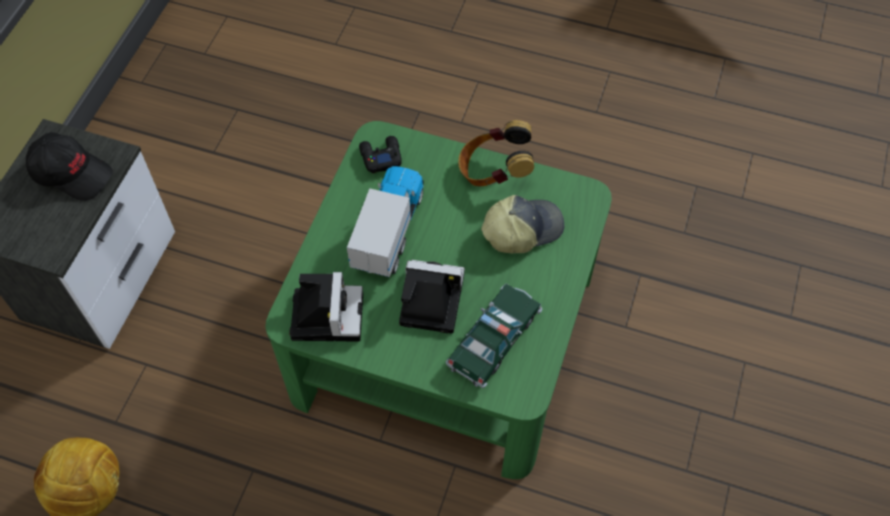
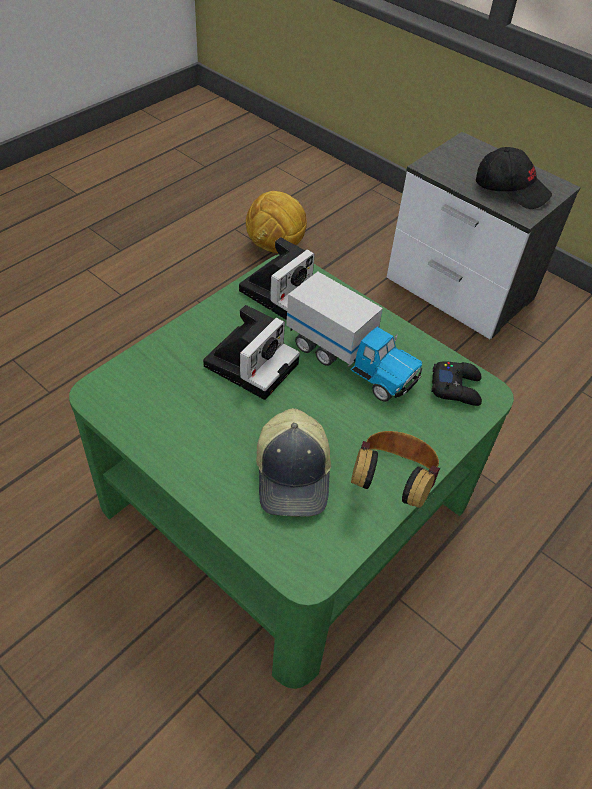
camera: 110 degrees right, 10 degrees down
(72, 173) = (511, 189): black cap -> black cap turned 105 degrees counterclockwise
(326, 313) = (283, 291): camera -> camera turned 75 degrees counterclockwise
(494, 340) = (173, 394): toy car -> none

